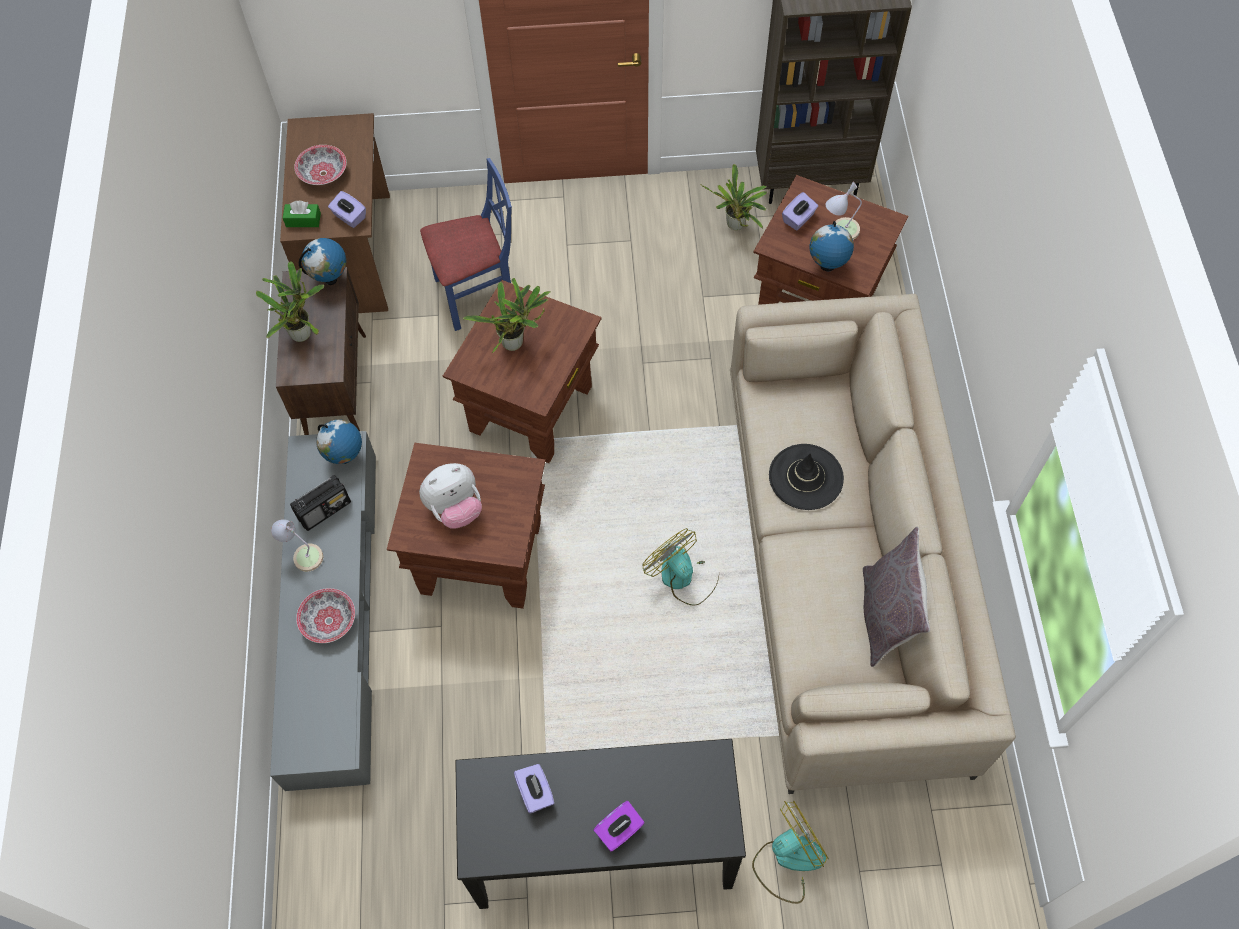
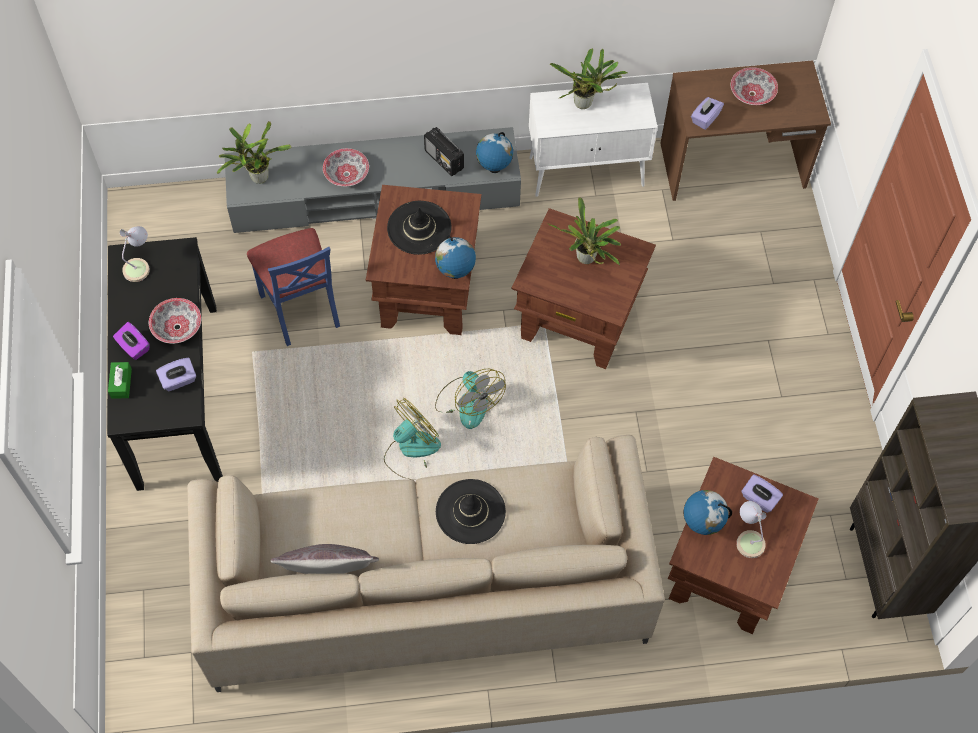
camera: 85 degrees right, 0 degrees up
(303, 220) = (697, 86): green tissue box -> green tissue box (121, 383)
(303, 554) = (404, 150): table lamp -> table lamp (139, 265)
(330, 279) = (642, 117): globe -> globe (455, 273)
(337, 388) = (587, 172): brown cabinet -> white cabinet
(455, 508) = (419, 228): plush toy -> black hat
(478, 294) = (700, 269): blue chair -> blue chair (301, 309)
(535, 792) = (167, 290): purple tissue box -> purple tissue box (179, 380)
(591, 776) = (177, 327): none -> bowl
(736, 227) = (813, 495): potted plant -> potted plant (257, 178)
(788, 859) = (157, 533): fan -> fan (468, 402)

